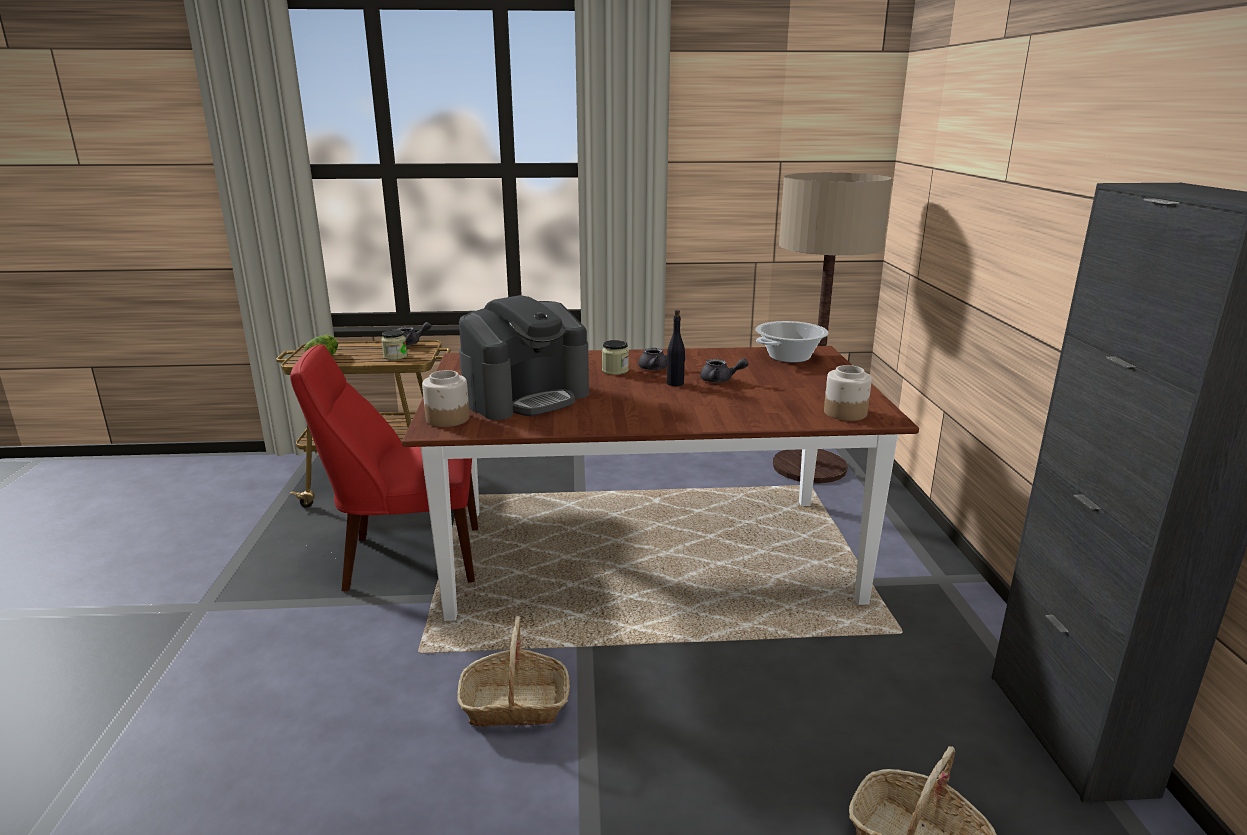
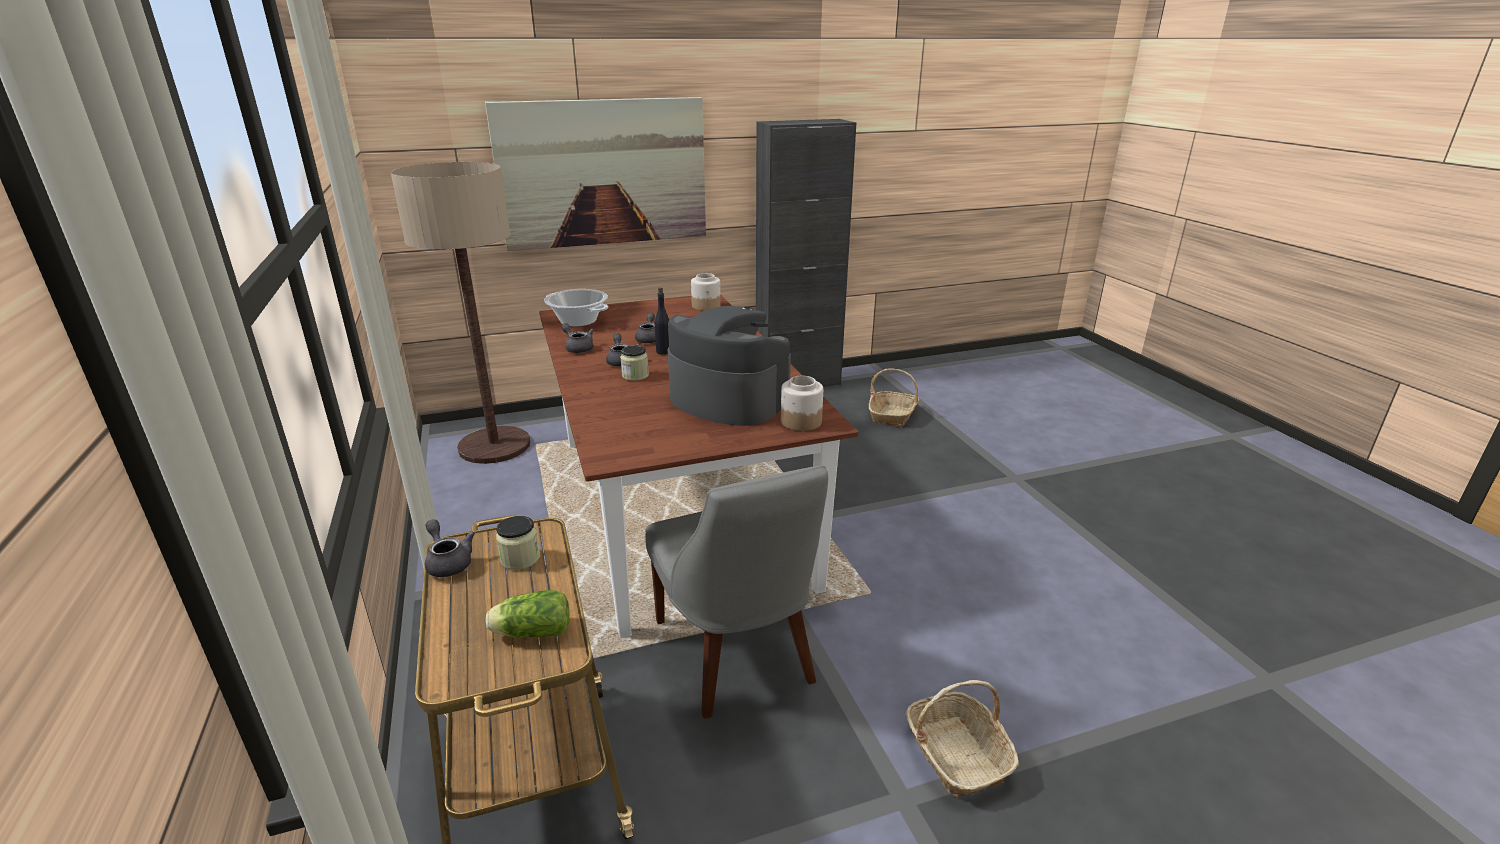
camera: 105 degrees left, 5 degrees up
(406, 559) = (736, 656): red chair -> grey chair
(515, 704) = (890, 533): basket -> basket (955, 754)
(703, 355) = (578, 348): none -> grey teapot
(1006, 227) = (603, 173): none -> picture

